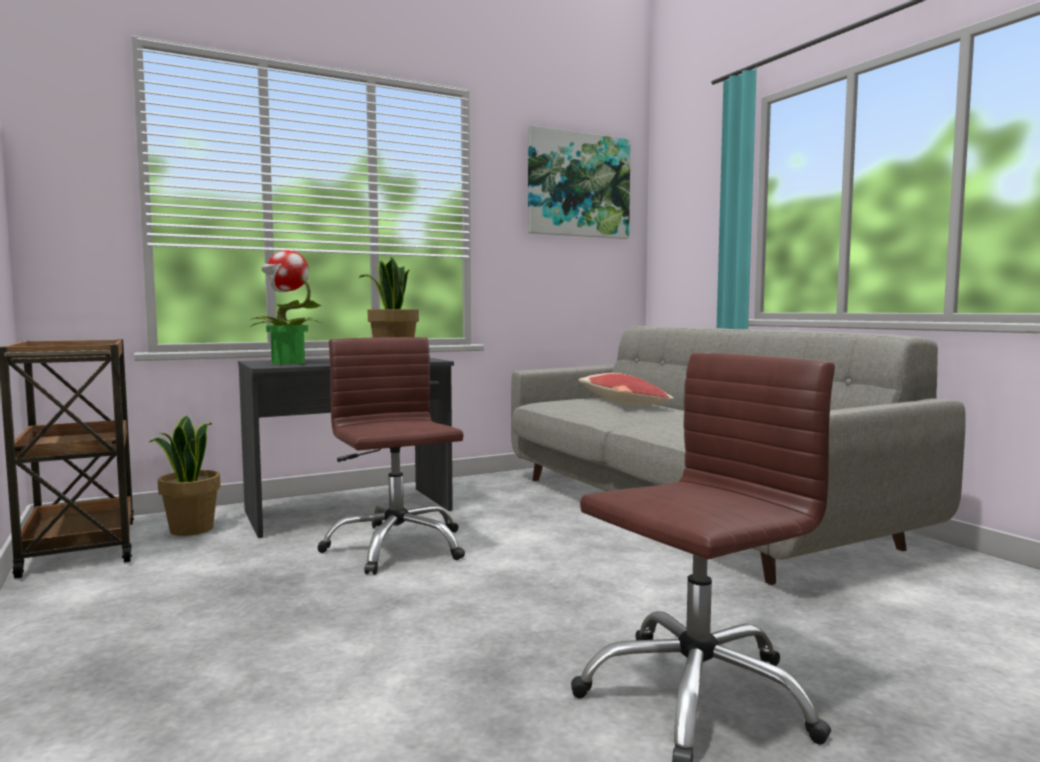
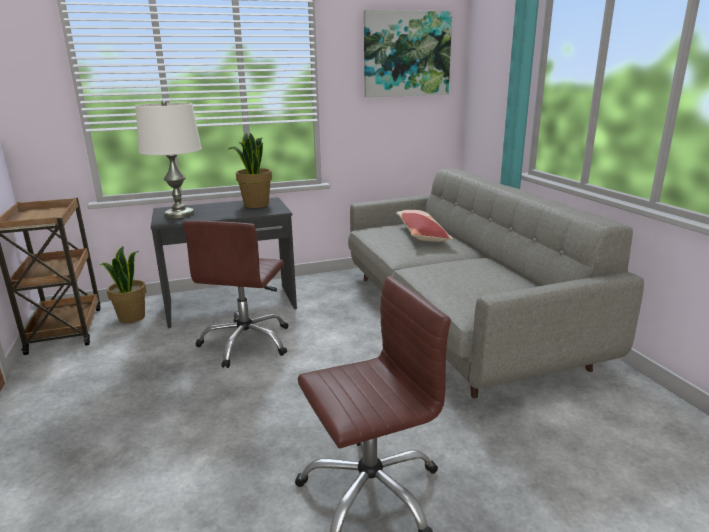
camera: 10 degrees right, 15 degrees up
(287, 363) = (179, 215): potted plant -> white table lamp
(396, 547) = (246, 343): brown office chair -> brown office chair turned 150 degrees counterclockwise

